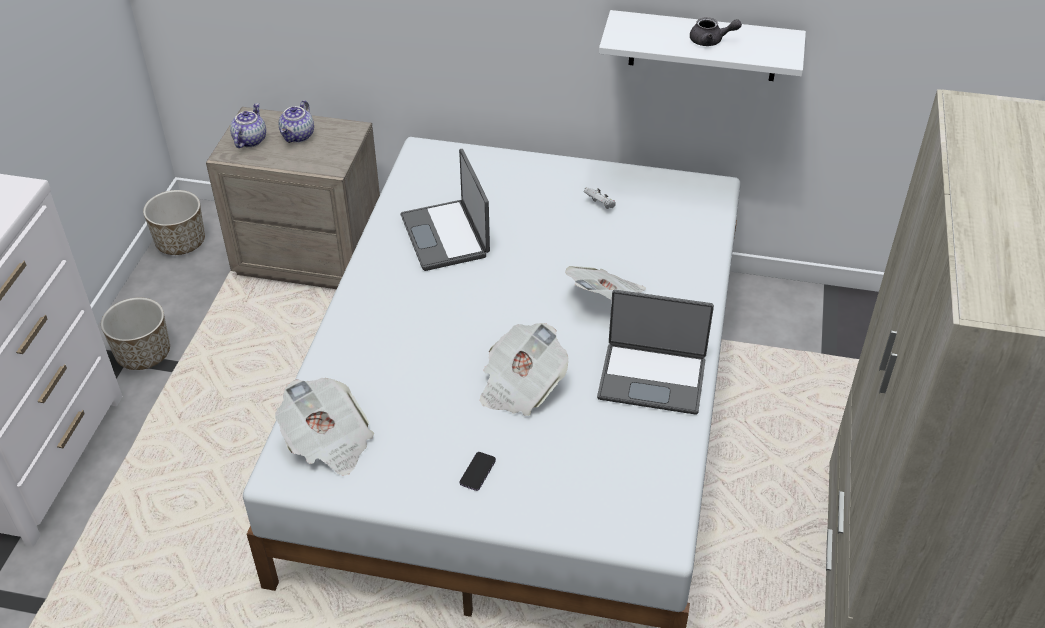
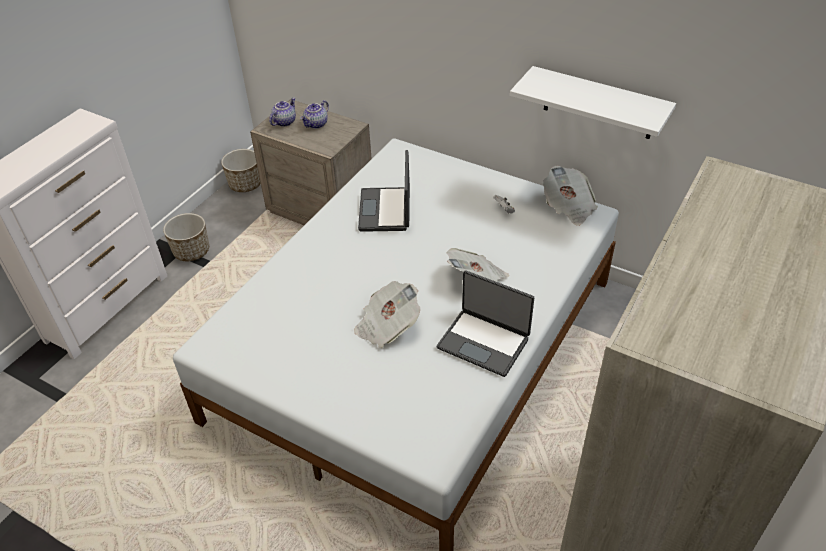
camera: 20 degrees right, 0 degrees up
(328, 442) = (241, 334): newspaper -> newspaper (568, 207)
(477, 472) = (329, 379): phone -> none
(711, 41) = (596, 99): grey teapot -> none

